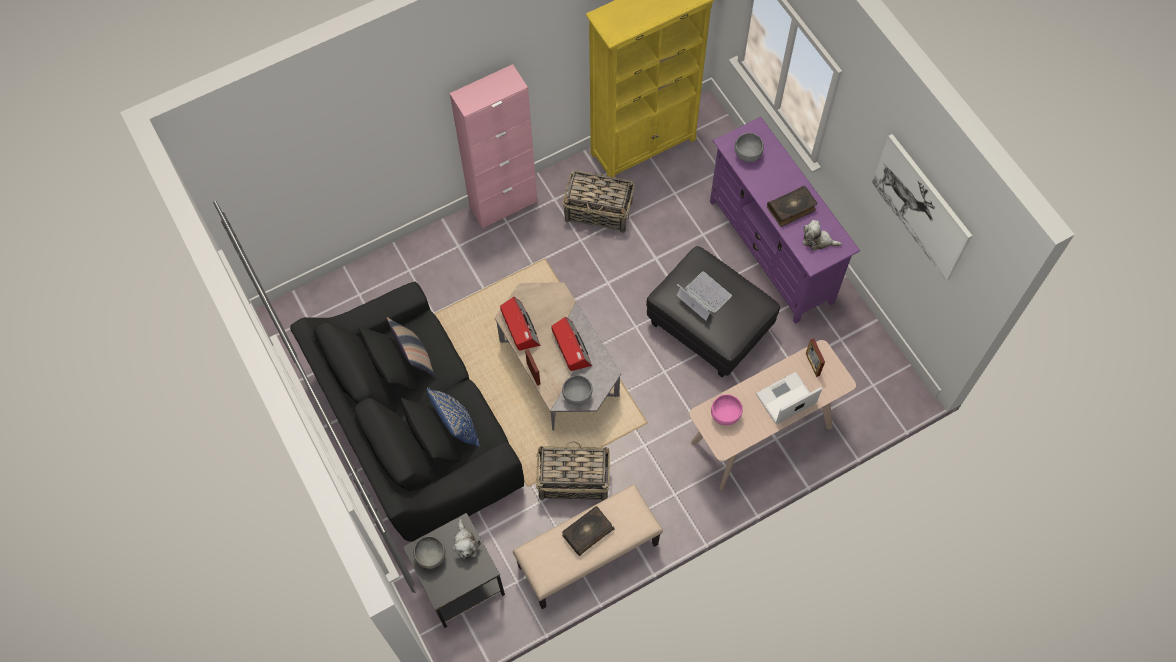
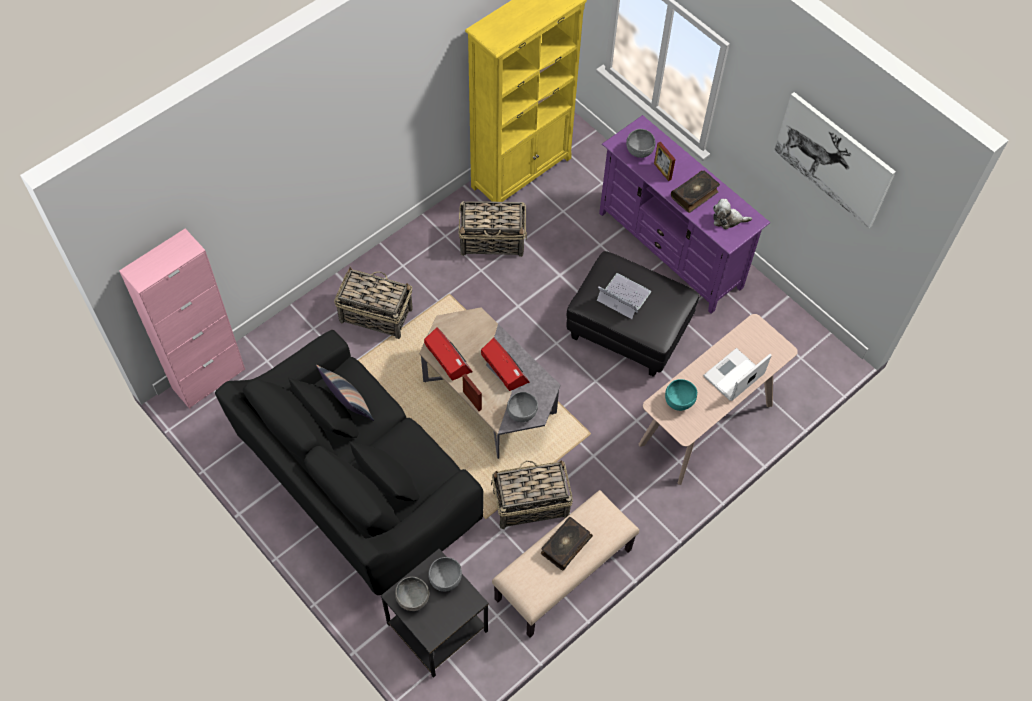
camera: 15 degrees left, 5 degrees down
(457, 426) = (408, 466): blue pillow -> none
(465, 543) = (445, 579): plush toy -> grey bowl
(469, 266) = (375, 314): none -> basket
(503, 204) = (395, 249): pink cabinet -> pink cabinet (208, 378)
(725, 415) = (679, 401): pink bowl -> turquoise bowl
(812, 364) = (750, 338): picture frame -> picture frame (662, 171)

